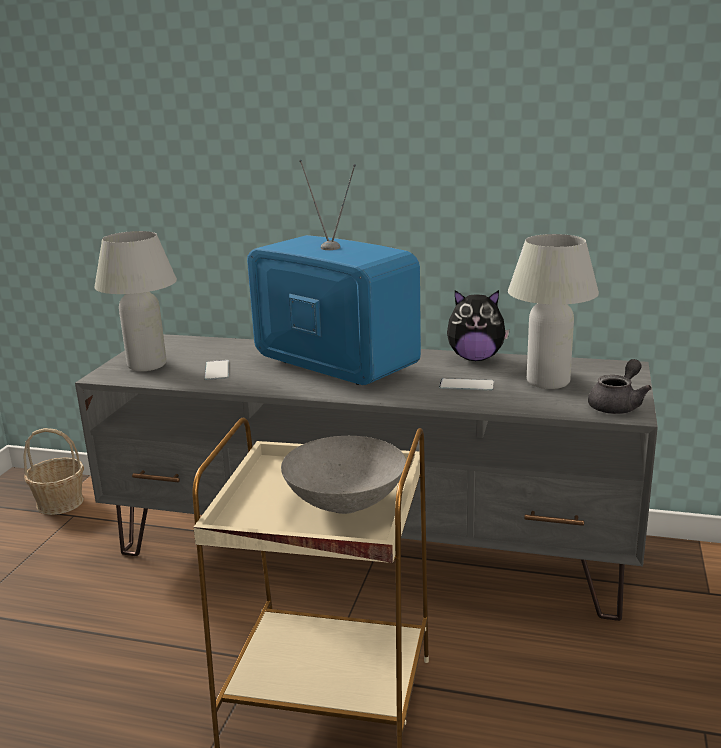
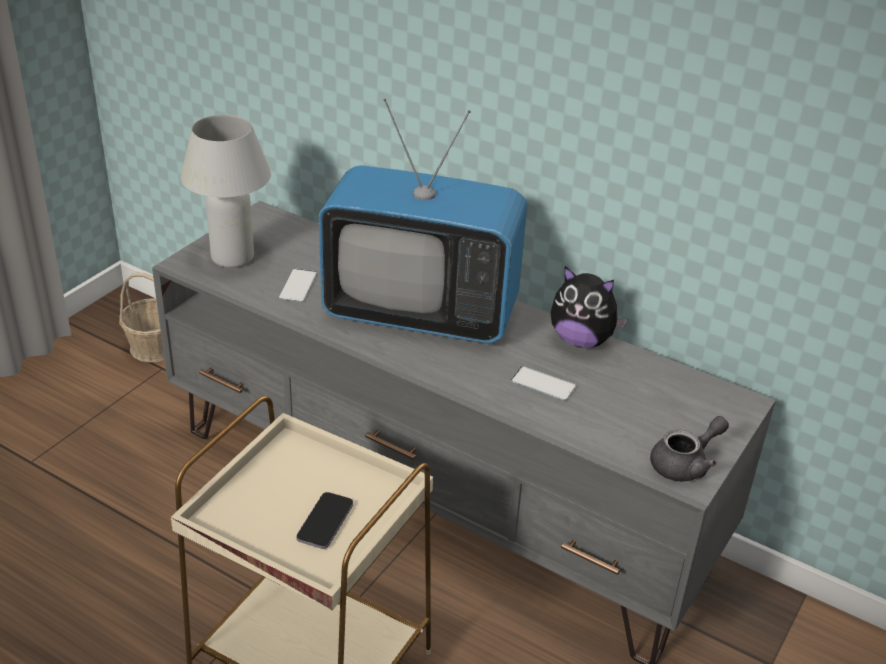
camera: 15 degrees right, 15 degrees up
(334, 367) = (421, 313): television -> television turned 135 degrees clockwise
(343, 504) = (325, 522): grey bowl -> phone
(548, 382) = (635, 403): white table lamp -> none

